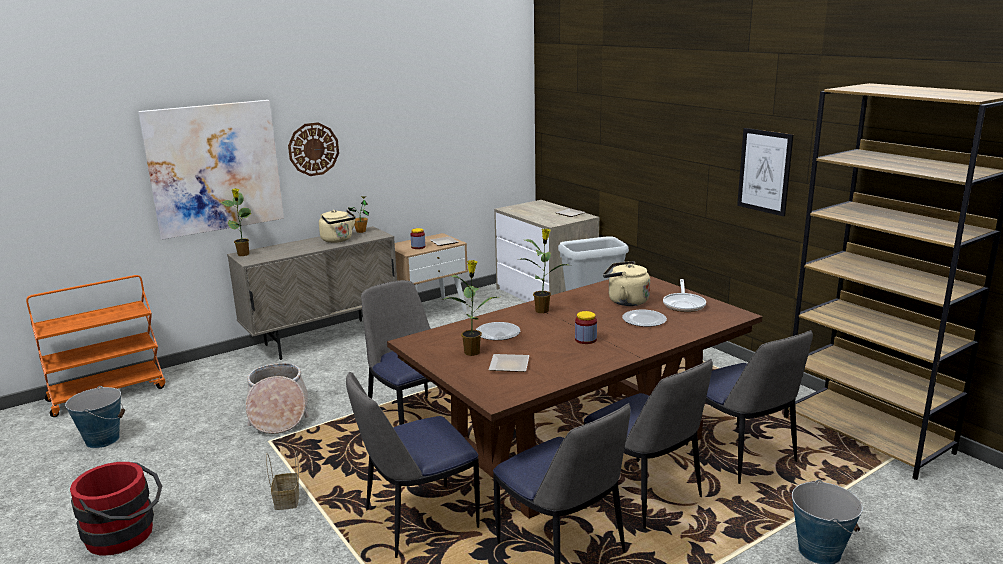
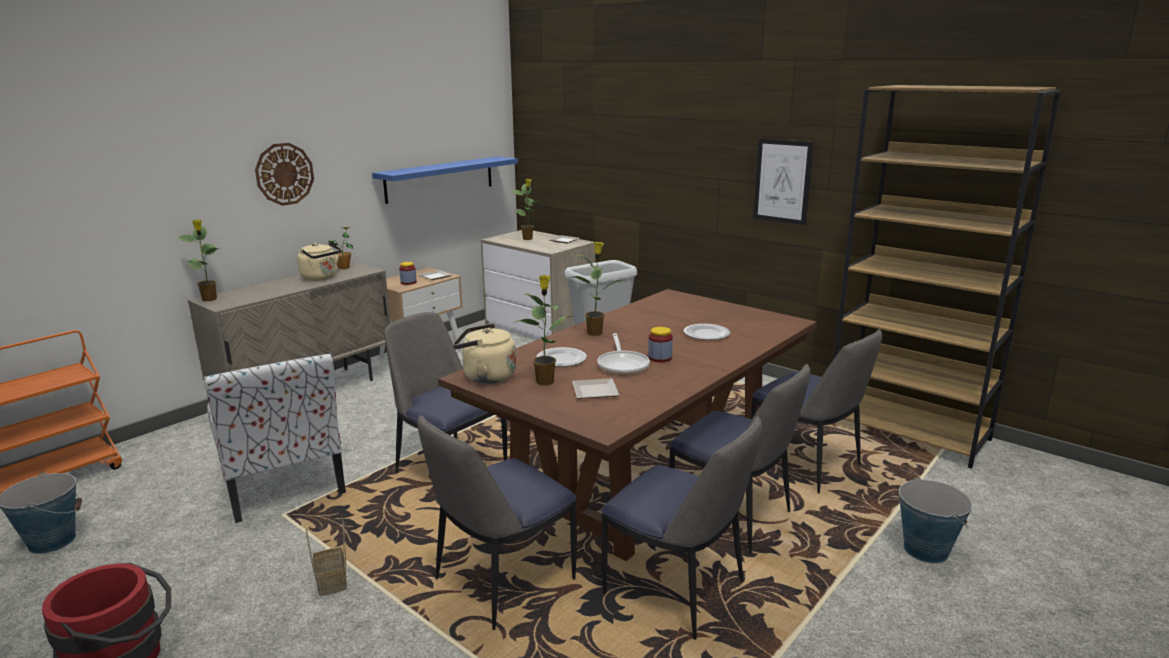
camera: 15 degrees left, 0 degrees up
(215, 168) = (167, 196): picture -> none
(278, 413) = (283, 481): basket -> chair
(458, 152) = (440, 179): none -> blue shelf
(537, 210) = (528, 239): none -> potted plant
(625, 301) = (675, 317): beige kettle -> beige kettle (486, 376)
(684, 304) = (735, 316): frying pan -> frying pan (622, 365)

